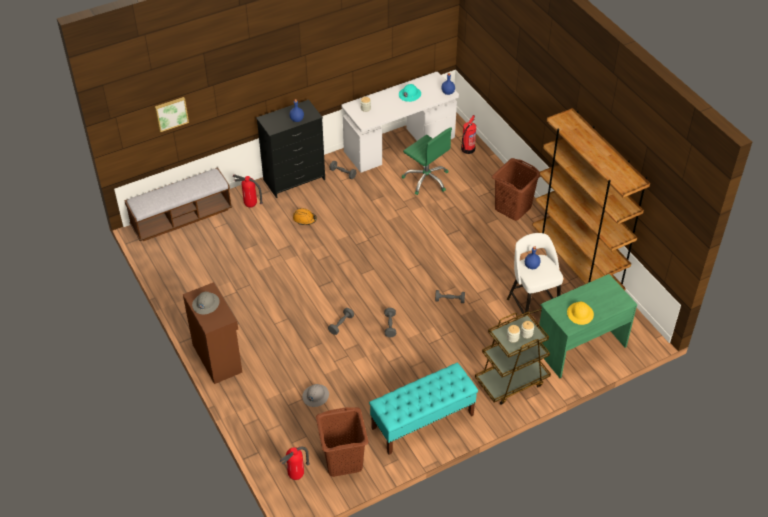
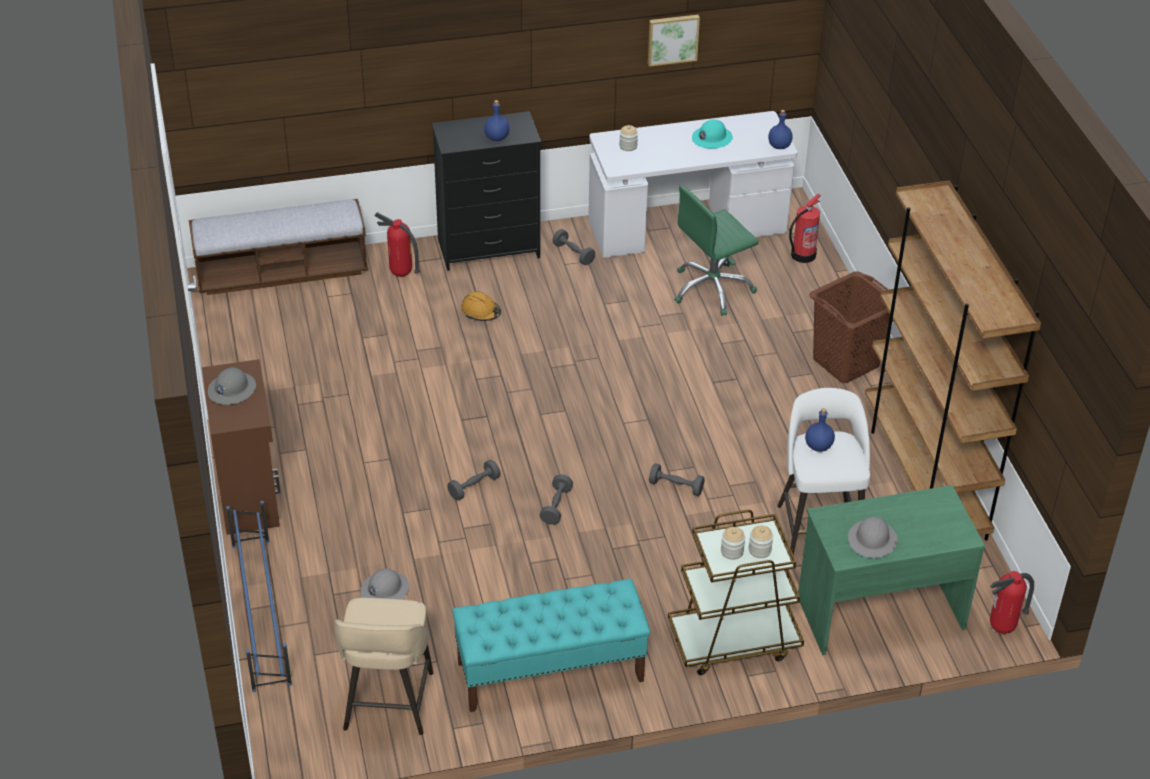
camera: 15 degrees right, 5 degrees down
(171, 113) = (281, 83): picture -> picture (672, 39)
(252, 425) = (261, 612): none -> blue shoe rack
(296, 476) = (299, 710): fire extinguisher -> fire extinguisher (1002, 629)
(343, 461) = (388, 704): brown laundry basket -> beige stool
(426, 179) = (712, 289): green office chair -> green office chair turned 90 degrees clockwise
(580, 314) = (872, 540): yellow hard hat -> grey hard hat

